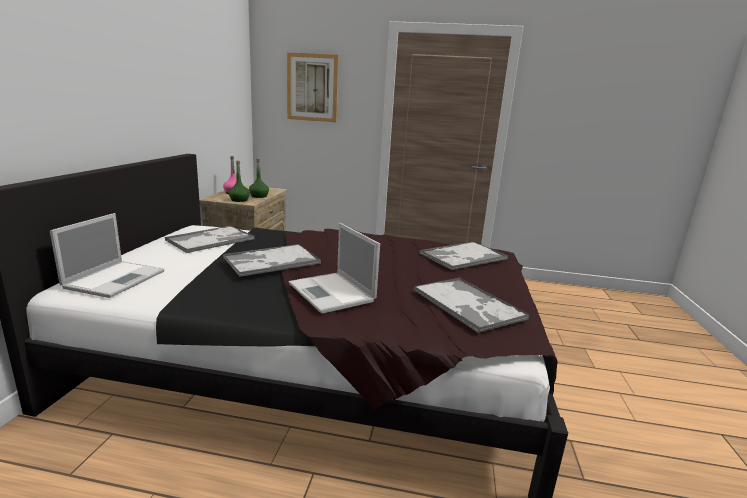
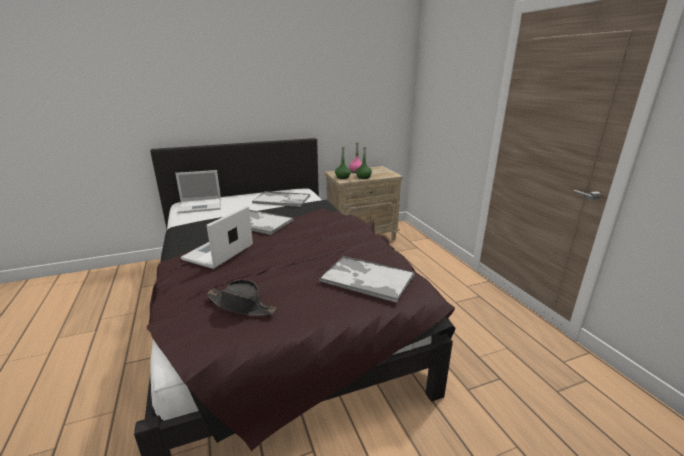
camera: 60 degrees right, 5 degrees up
(312, 88) = (448, 83): picture -> none
(468, 304) = (241, 306): tray -> black hat

